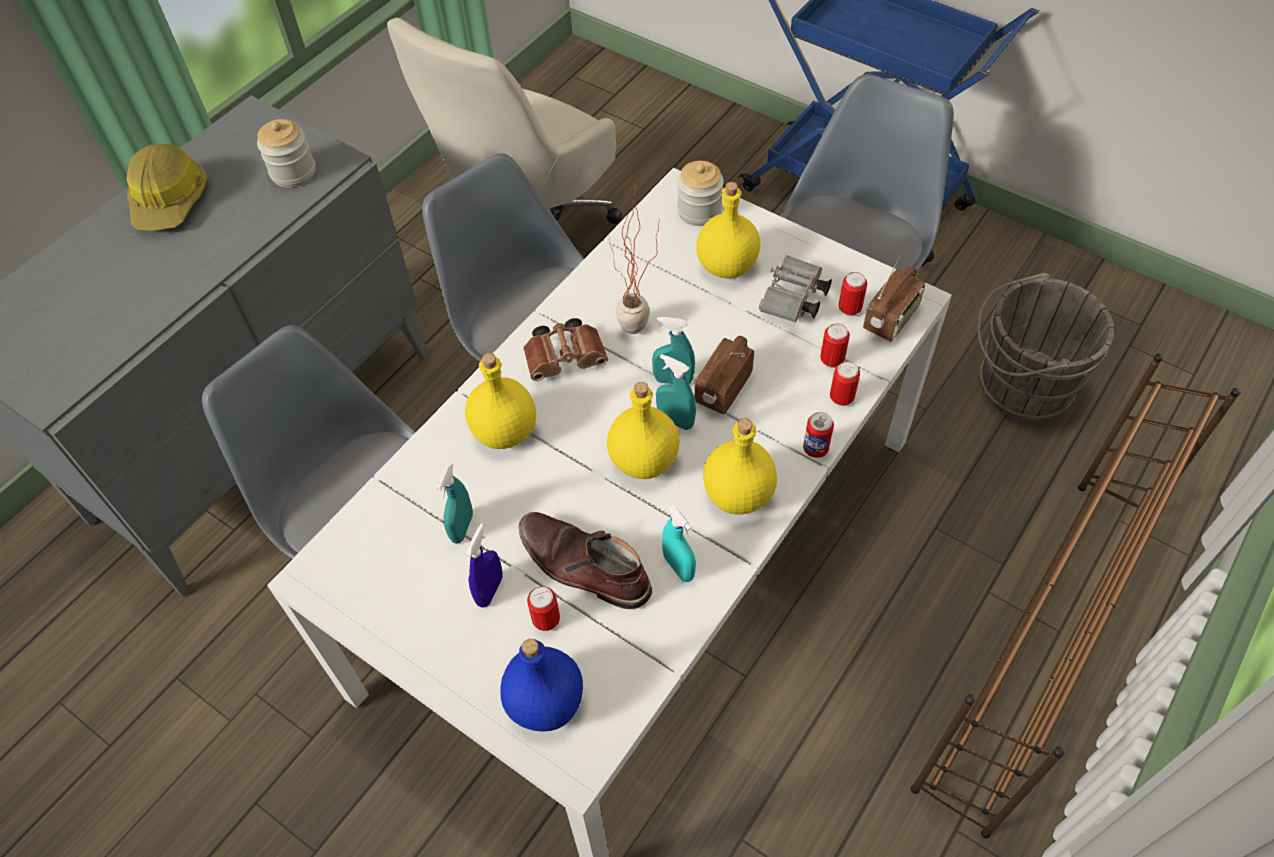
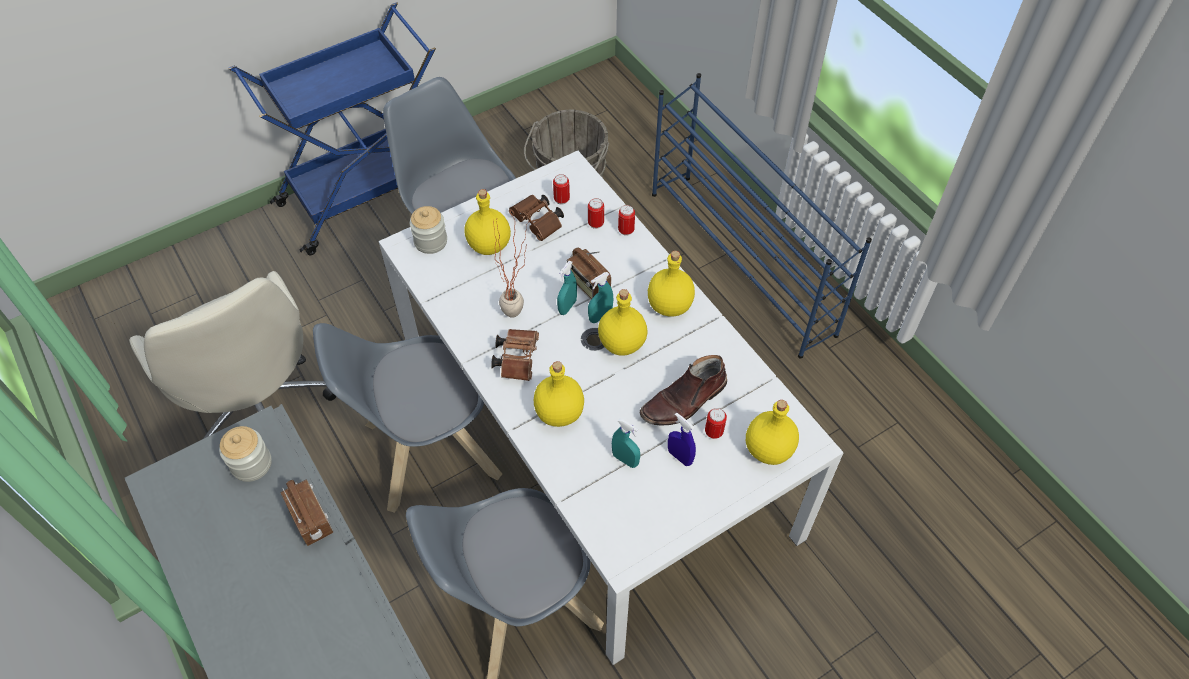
camera: 70 degrees left, 0 degrees up
(170, 200) = (220, 566): hard hat -> none
(544, 701) = (767, 450): blue bottle -> yellow bottle
(678, 567) = (706, 352): turquoise spray bottle -> none
(793, 301) = (539, 223): grey binoculars -> brown binoculars
(815, 448) = (655, 256): can -> none
(891, 320) = (581, 184): radio -> radio (312, 520)
(1036, 646) = (740, 263): brown shoe rack -> blue shoe rack

